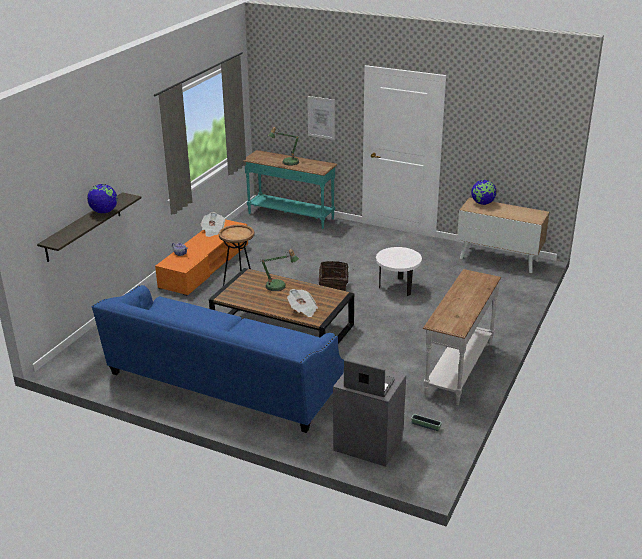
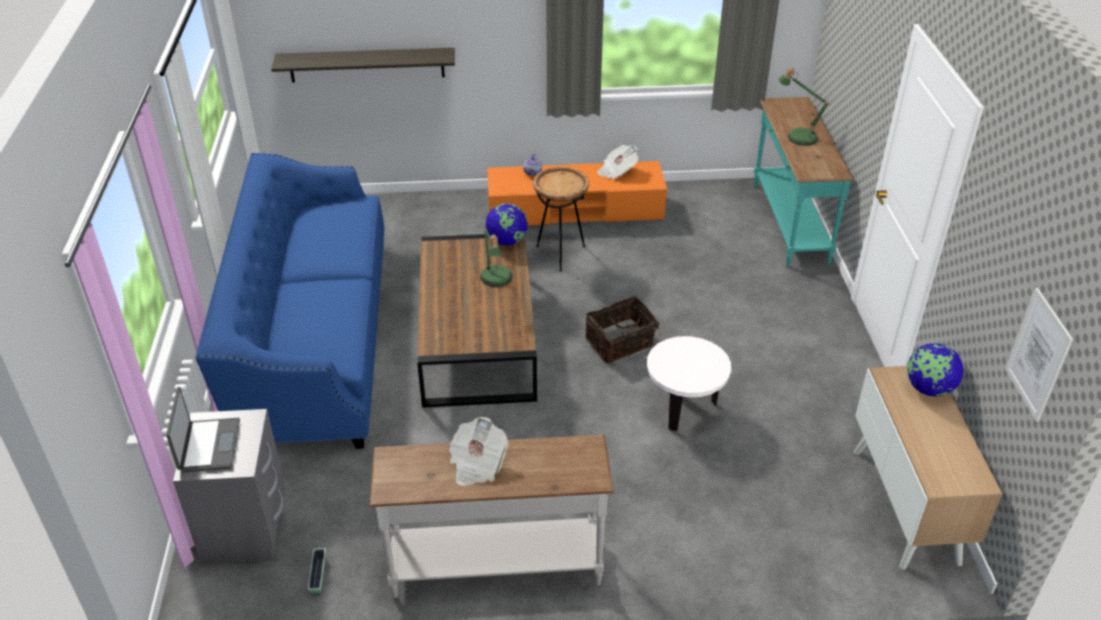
camera: 60 degrees right, 10 degrees up
(104, 212) = (388, 57): globe -> globe (507, 241)
(303, 310) = (450, 324): newspaper -> newspaper (477, 464)
(321, 117) = (862, 88): picture -> picture (1038, 354)

